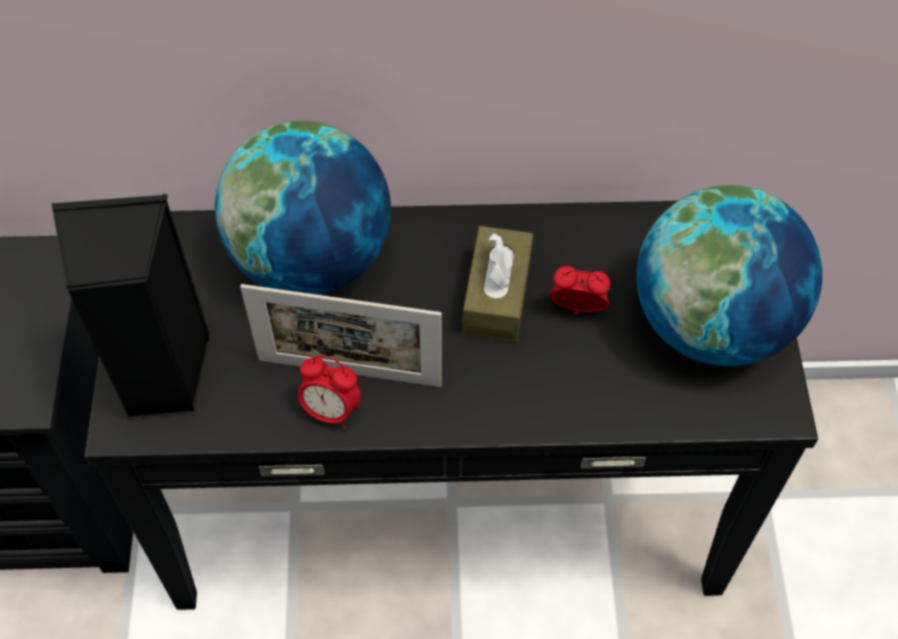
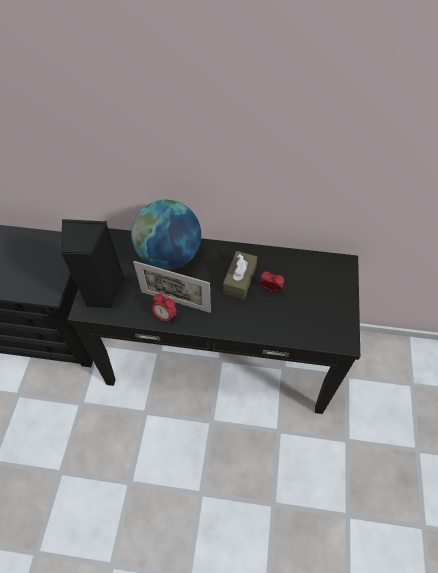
camera: 10 degrees right, 0 degrees up
(710, 324) = (324, 303): globe -> none

